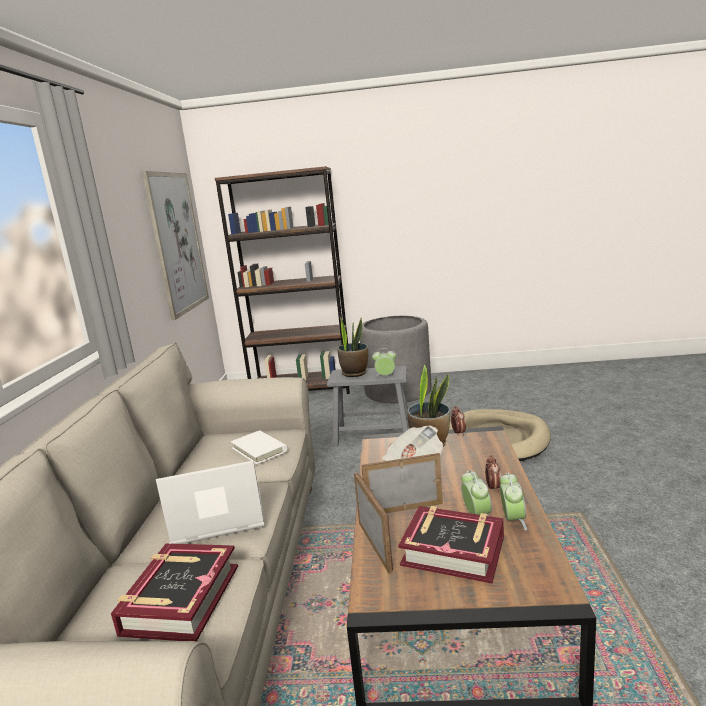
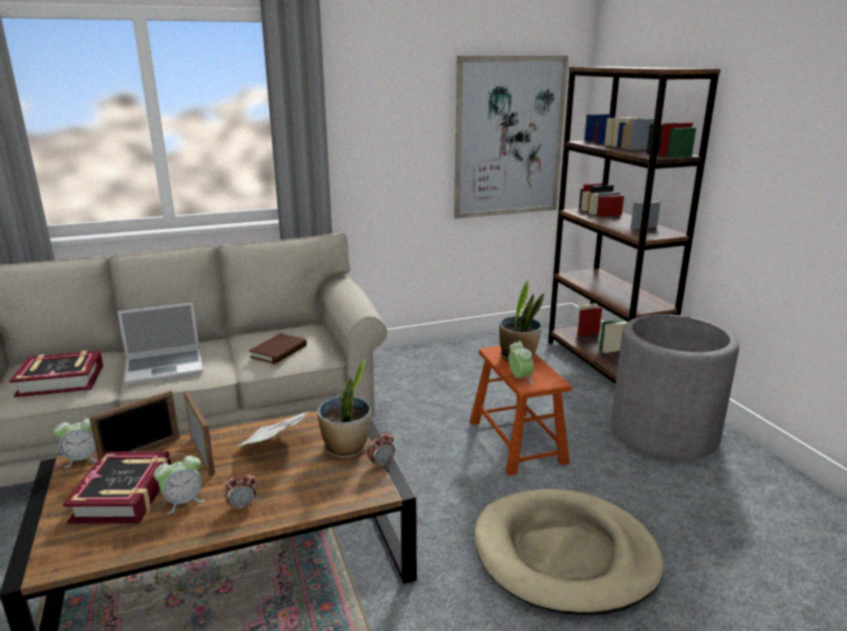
camera: 65 degrees right, 5 degrees up
(217, 520) = (165, 367): laptop -> laptop turned 105 degrees clockwise
(259, 450) = (278, 351): white book -> brown book
(372, 434) = (516, 442): grey stool -> brown stool
(512, 520) = (173, 527): alarm clock -> alarm clock (83, 459)

